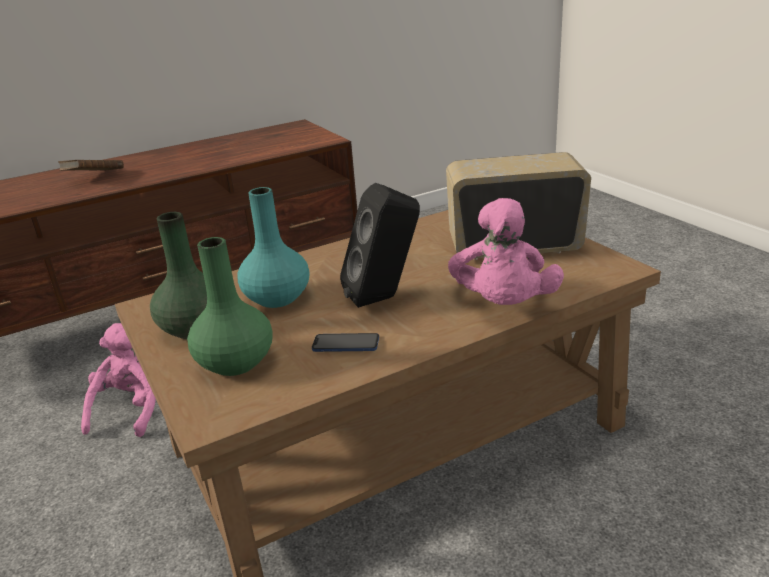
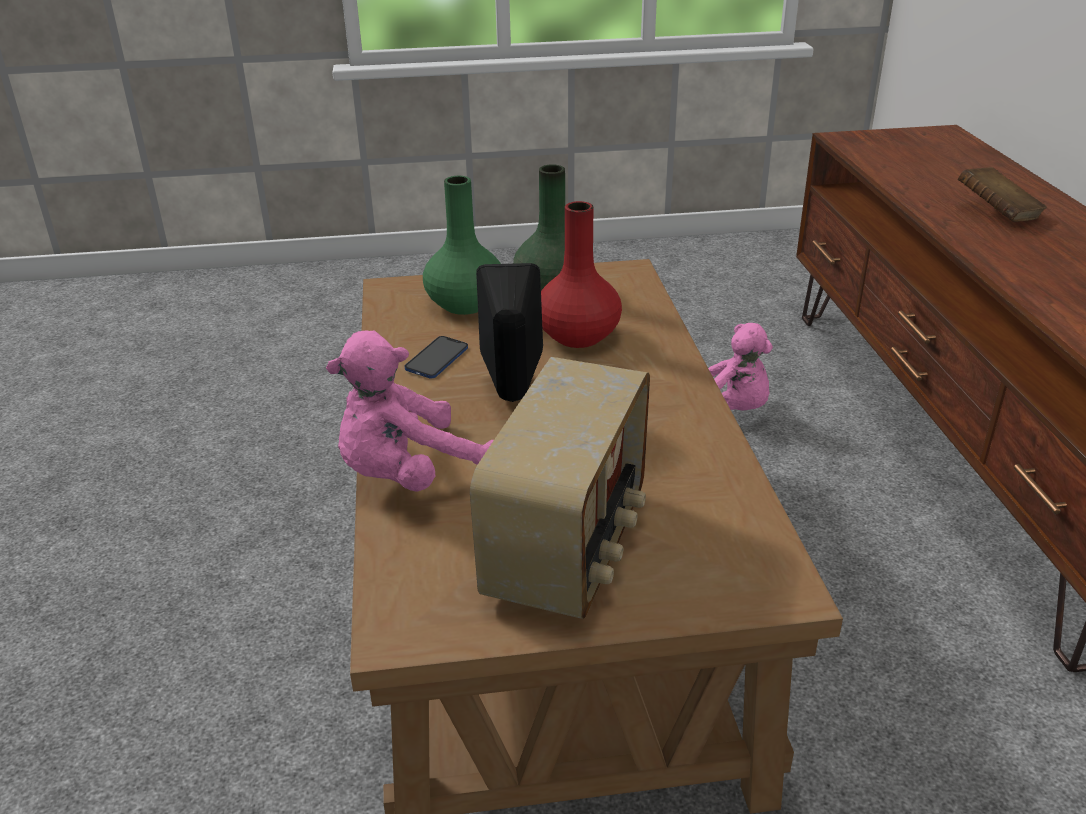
camera: 110 degrees right, 5 degrees up
(276, 299) = (577, 336): turquoise vase -> red vase
(503, 305) = (410, 475): pink plush toy -> pink plush toy turned 60 degrees counterclockwise

